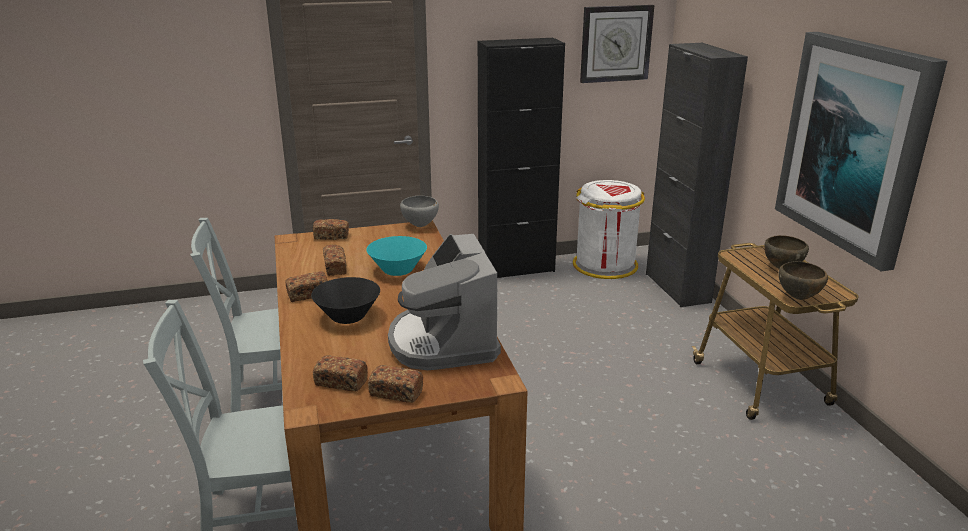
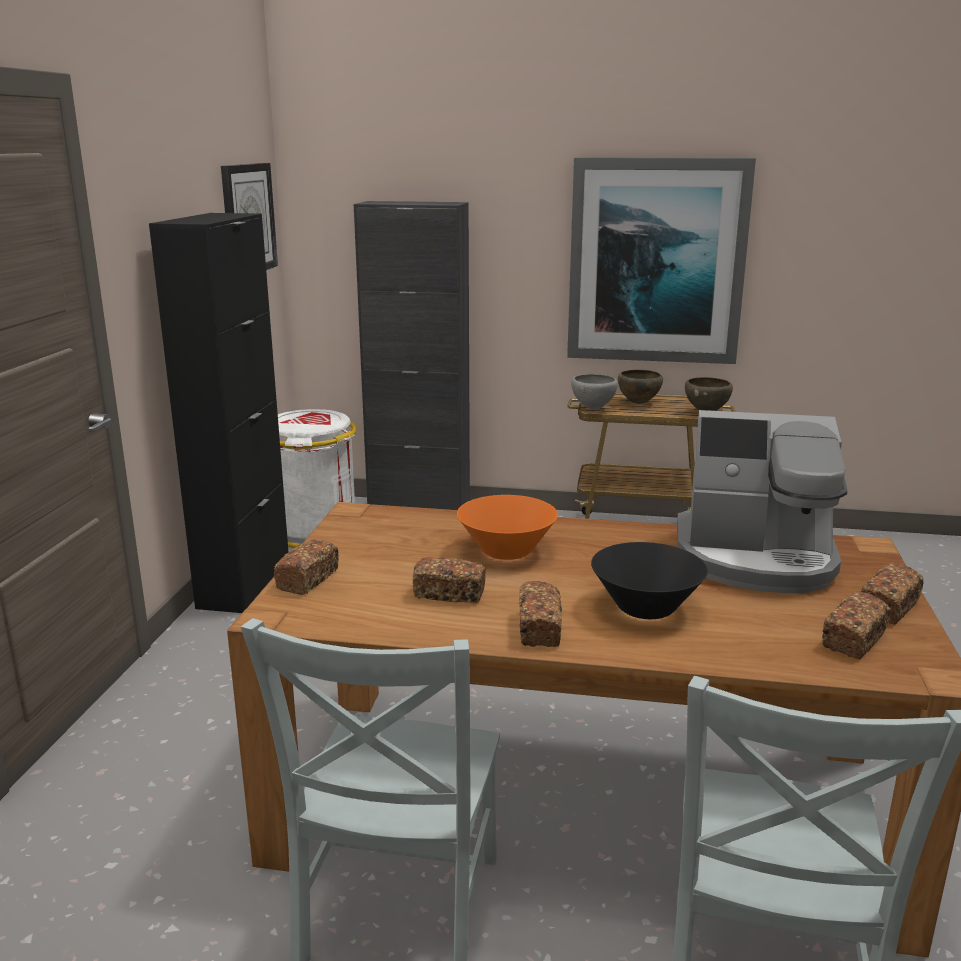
camera: 65 degrees left, 5 degrees down
(398, 270) = (507, 551): turquoise bowl -> orange bowl
(420, 226) = (353, 511): grey bowl -> grey bowl (593, 408)

